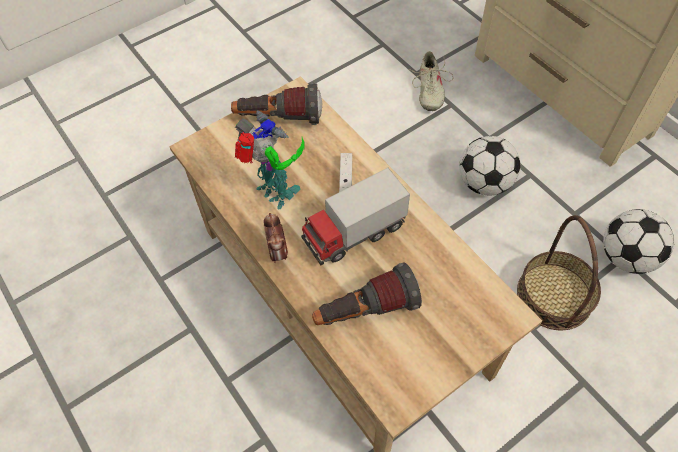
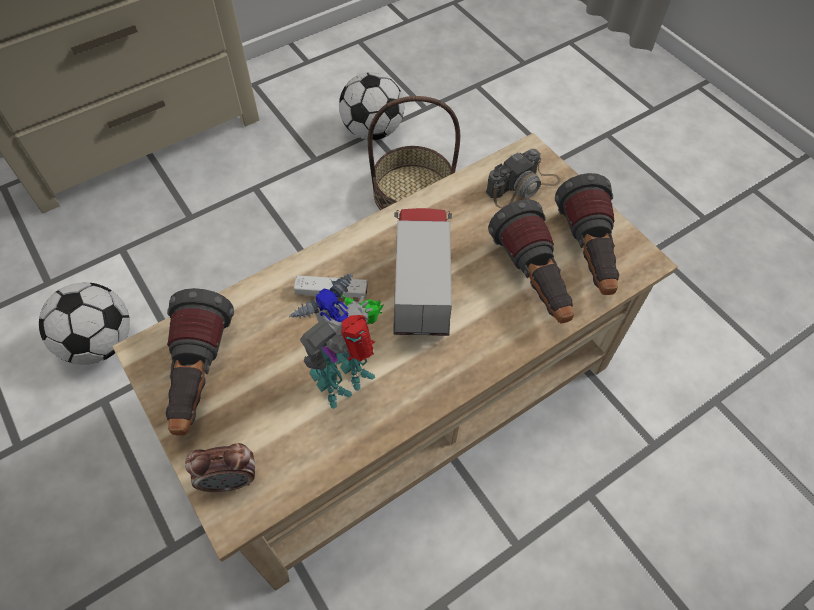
camera: 90 degrees left, 0 degrees up
(278, 252) = (447, 377): alarm clock -> alarm clock (231, 480)
(354, 233) = (421, 287): toy truck -> toy truck turned 150 degrees counterclockwise
(397, 357) = (587, 255): none -> flashlight
(429, 90) = (86, 271): beige shoe -> none
(469, 308) = (522, 186): none -> camera
(484, 183) = (257, 231): football -> football (100, 343)

